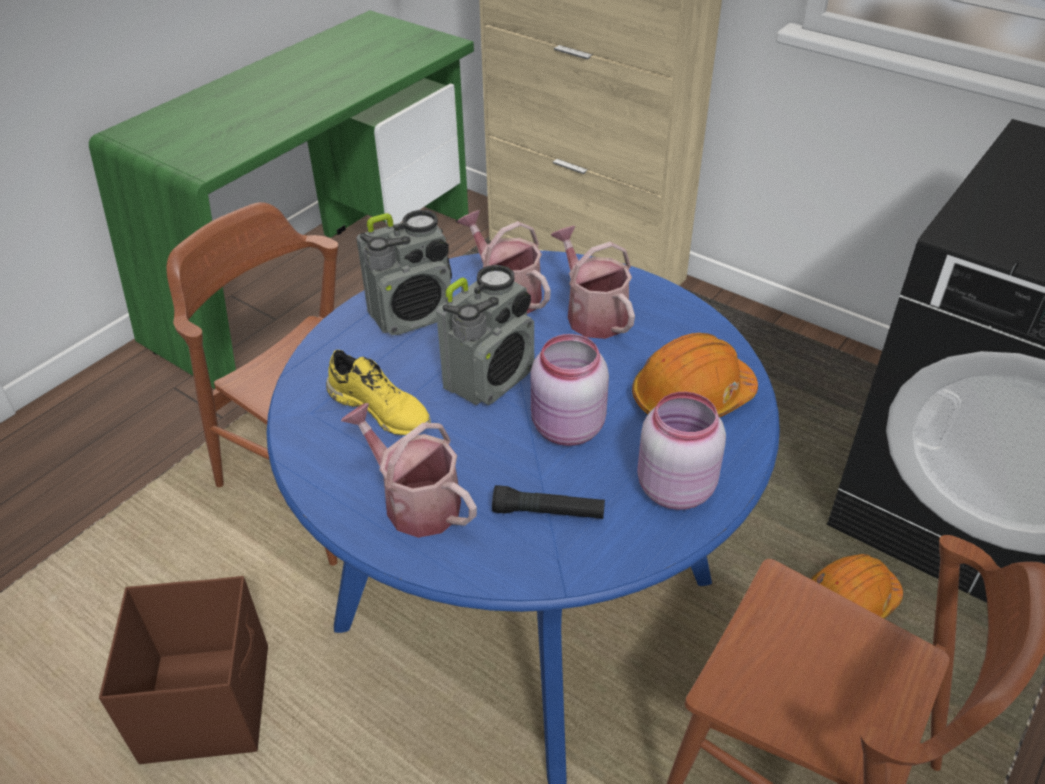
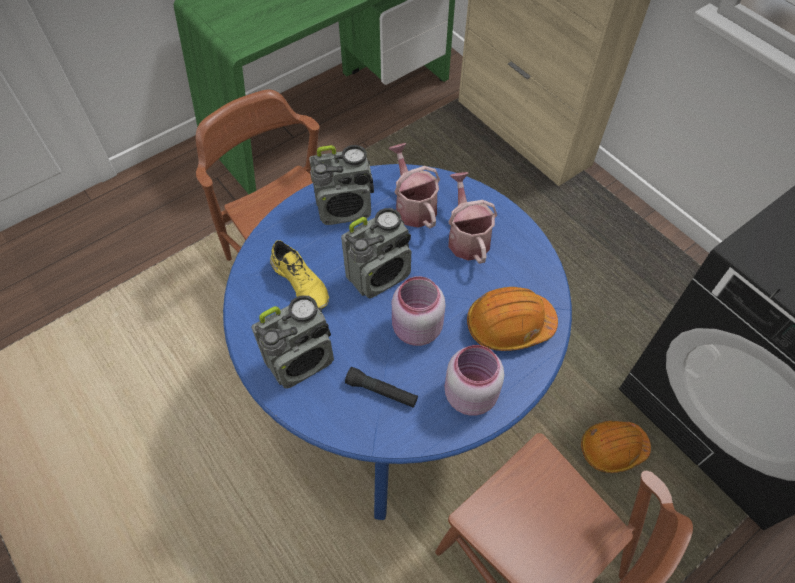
camera: 15 degrees right, 15 degrees up
(208, 701) = (191, 406): brown storage box -> none
(415, 501) = (301, 361): watering can -> radio

